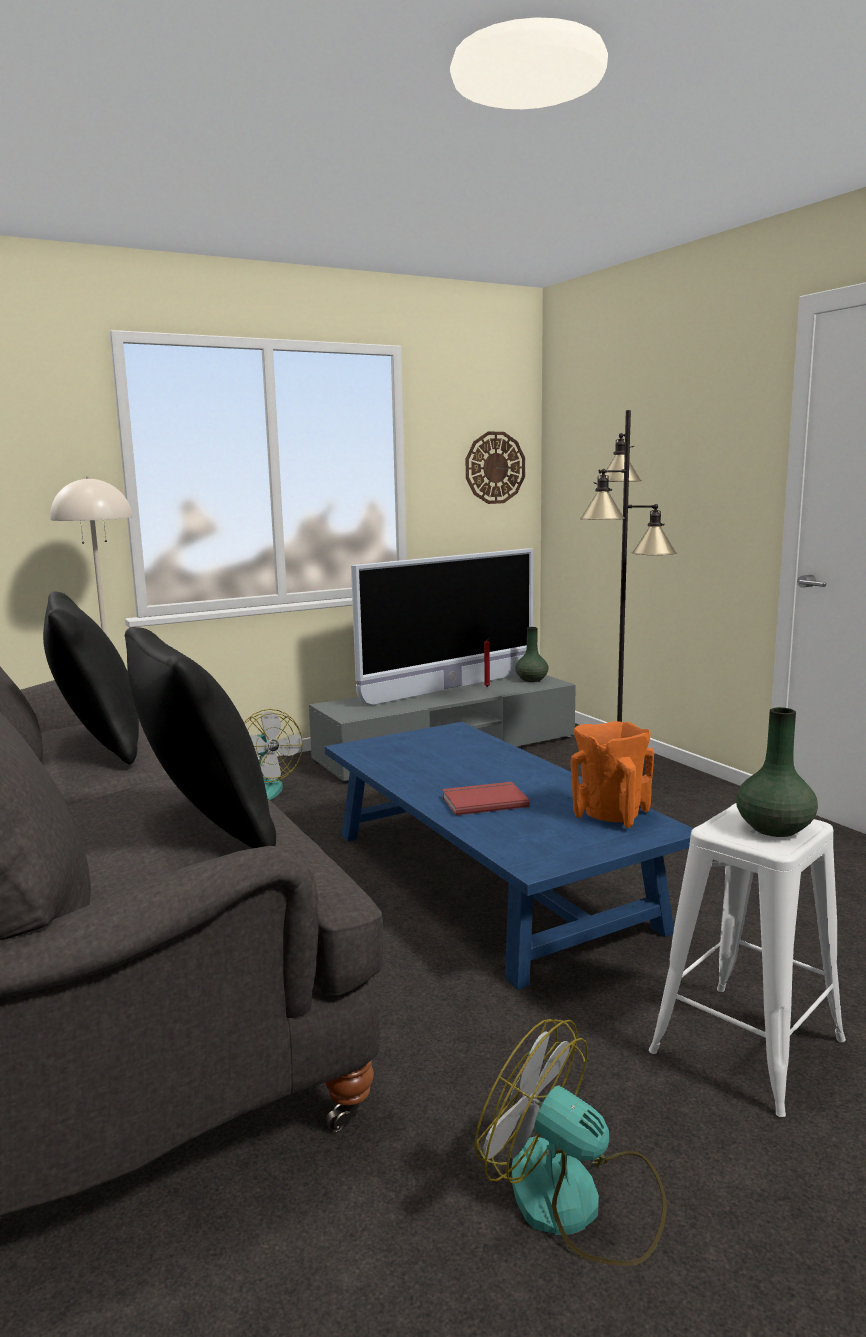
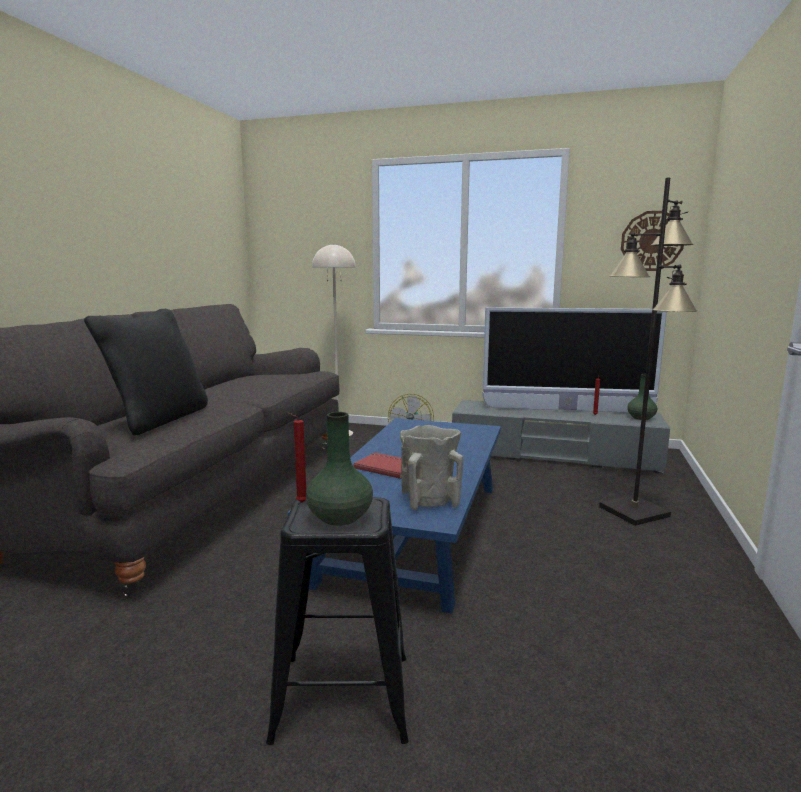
camera: 45 degrees right, 0 degrees up
(99, 746) = (239, 381): black pillow -> none
(576, 1202) = (115, 690): fan -> none
(610, 815) = (430, 500): orange vase -> beige vase
(710, 833) = (300, 503): none -> red candle
(748, 1045) = (344, 697): white stool -> black stool

